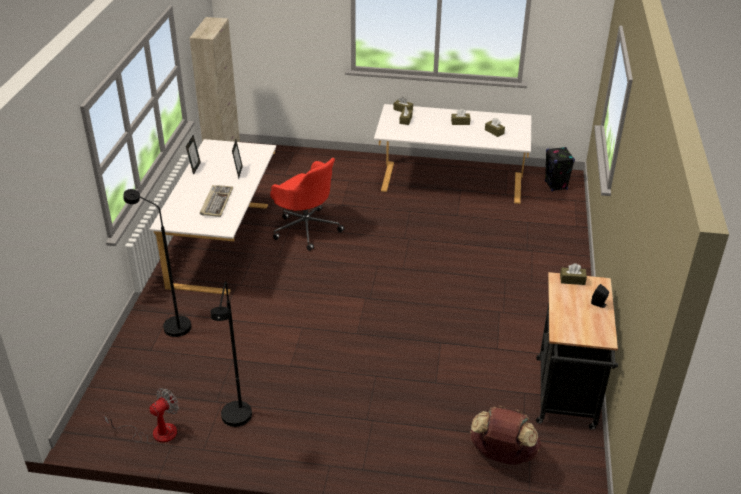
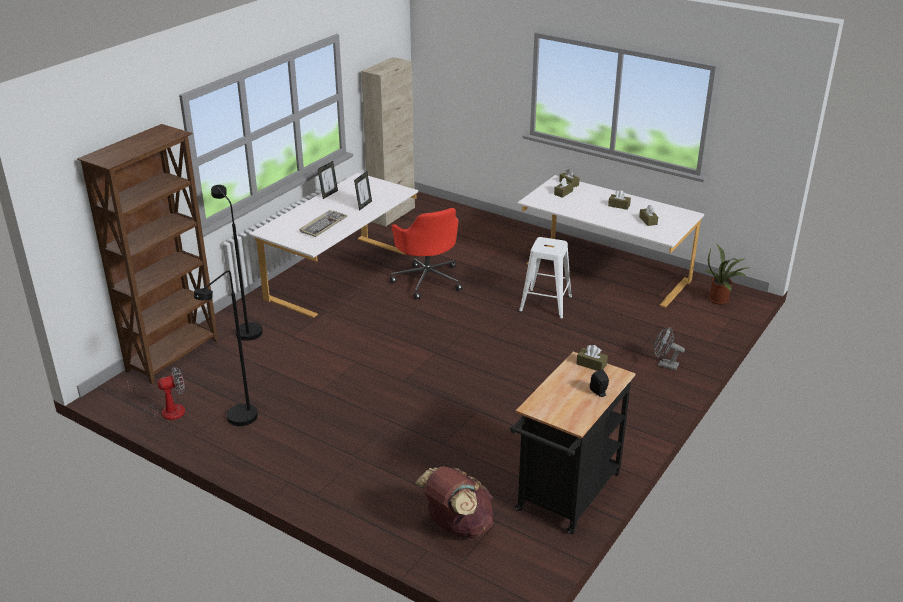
camera: 25 degrees right, 5 degrees down
(119, 373) = (174, 356): none -> brown bookcase
(423, 225) = (545, 304): none -> white stool
(555, 255) = (664, 364): none -> grey fan
(556, 185) = (721, 300): black speaker -> potted plant

